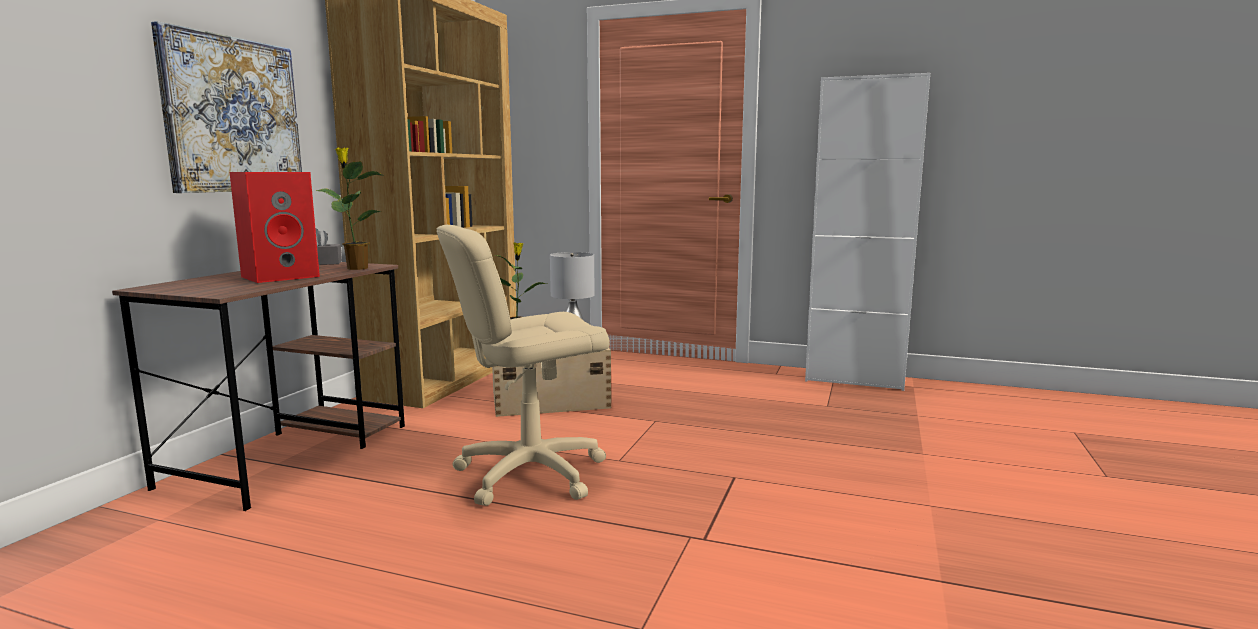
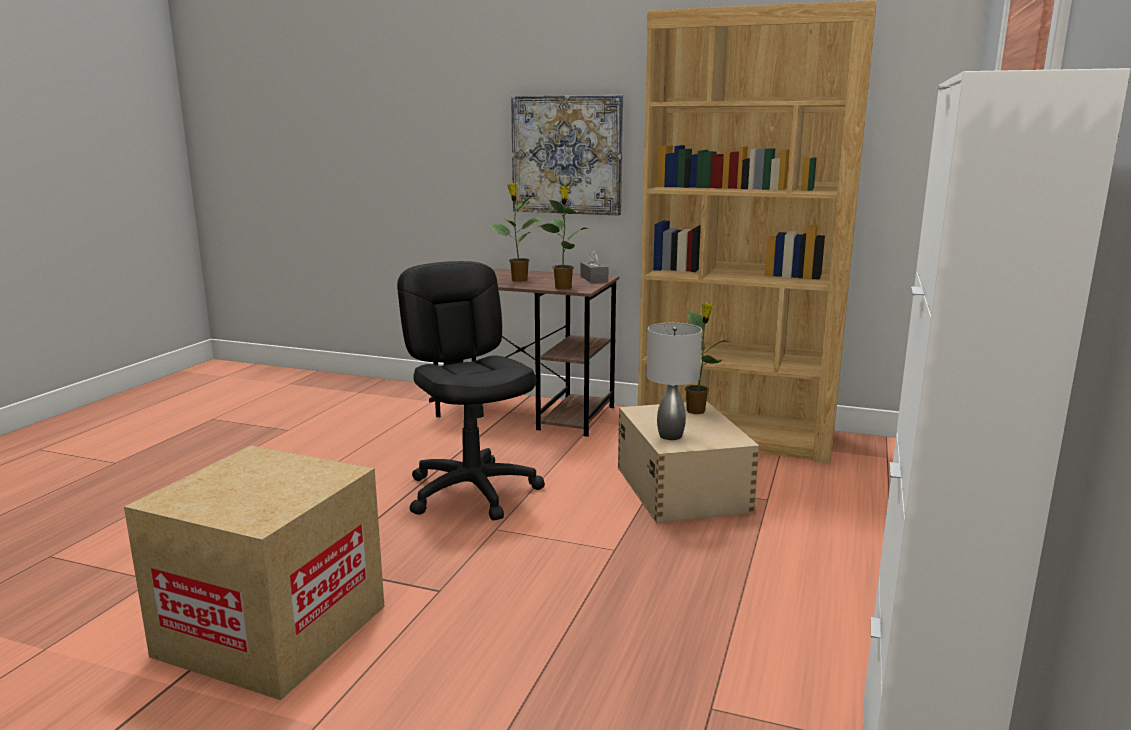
camera: 90 degrees right, 5 degrees up
(281, 276) = (518, 280): red speaker -> potted plant
(530, 473) = (473, 491): beige office chair -> black office chair
(830, 544) = (272, 630): none -> cardboard box

